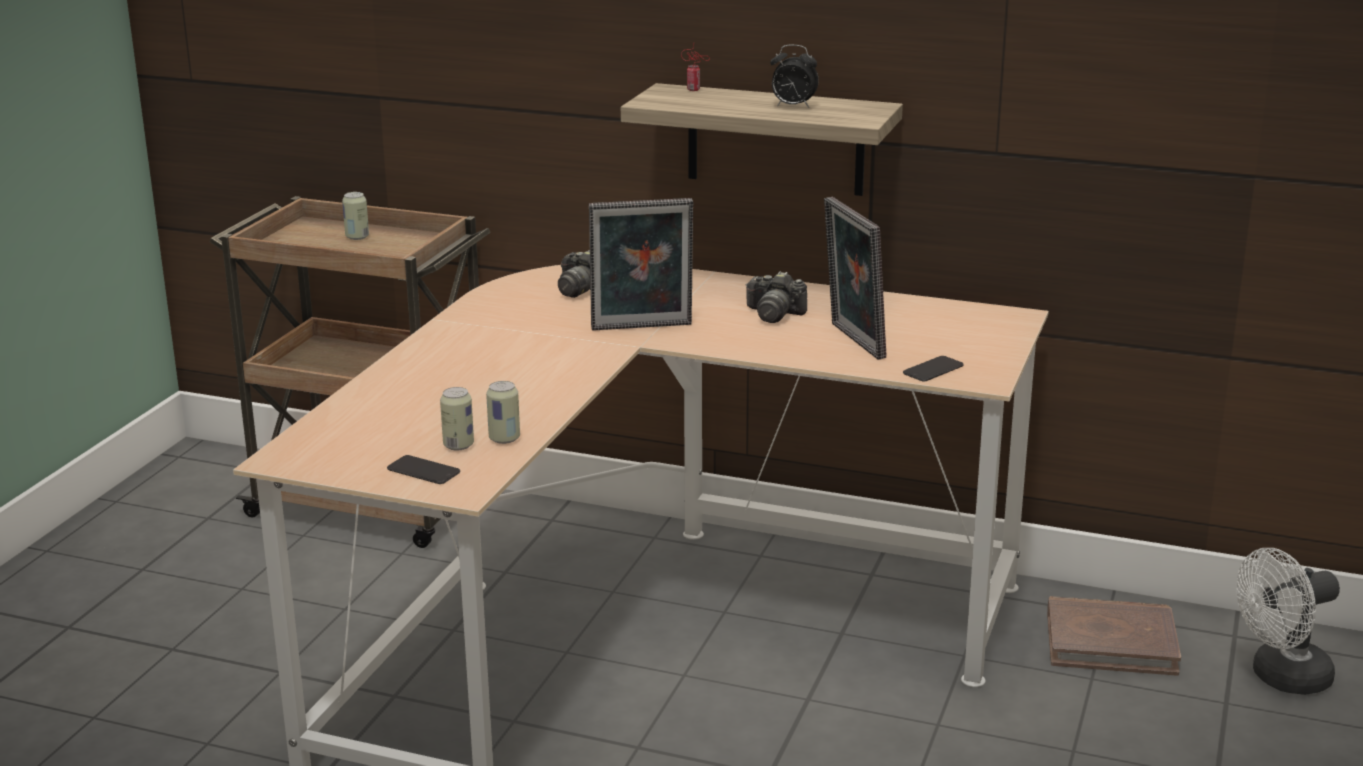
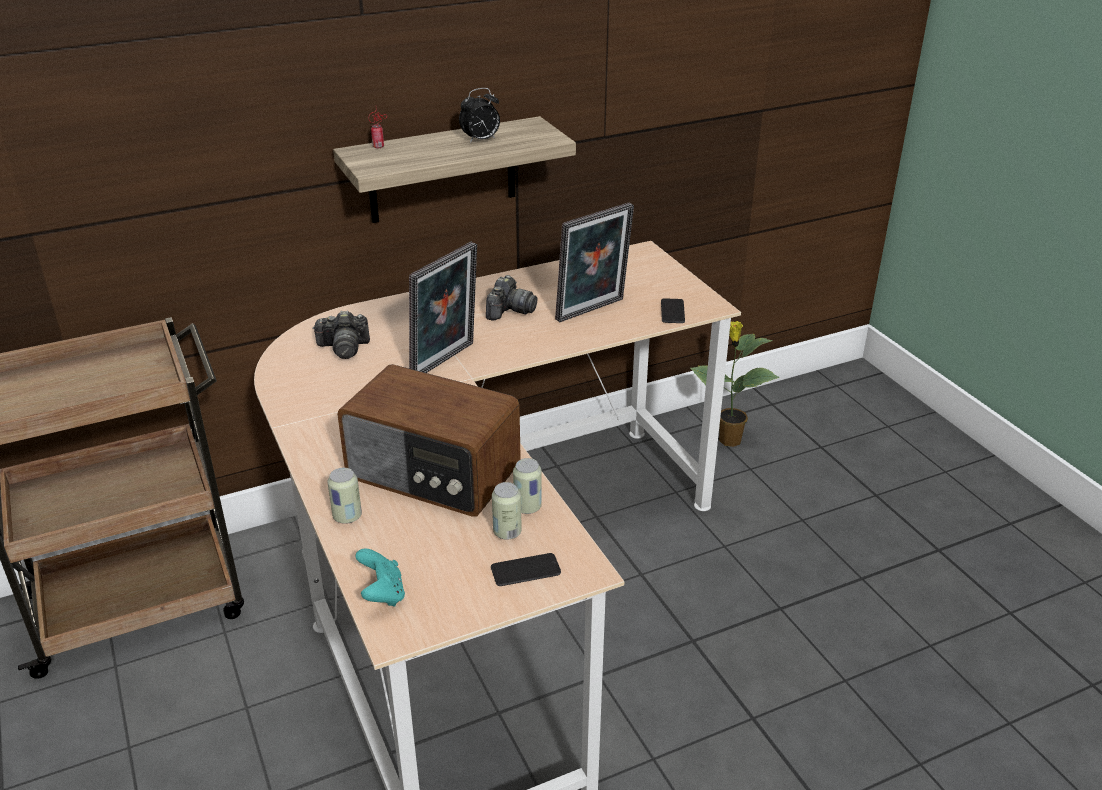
camera: 45 degrees left, 10 degrees up
(310, 437) = (382, 594): none -> turquoise game controller
(357, 237) = (69, 378): can -> can (347, 516)
(481, 390) = (433, 474): none -> radio
(774, 314) = (509, 311): camera -> camera turned 45 degrees counterclockwise
(852, 341) = (592, 311): picture frame -> picture frame turned 60 degrees counterclockwise
(1110, 642) = (728, 440): brown book -> potted plant
(1281, 678) = (822, 418): white fan -> none

